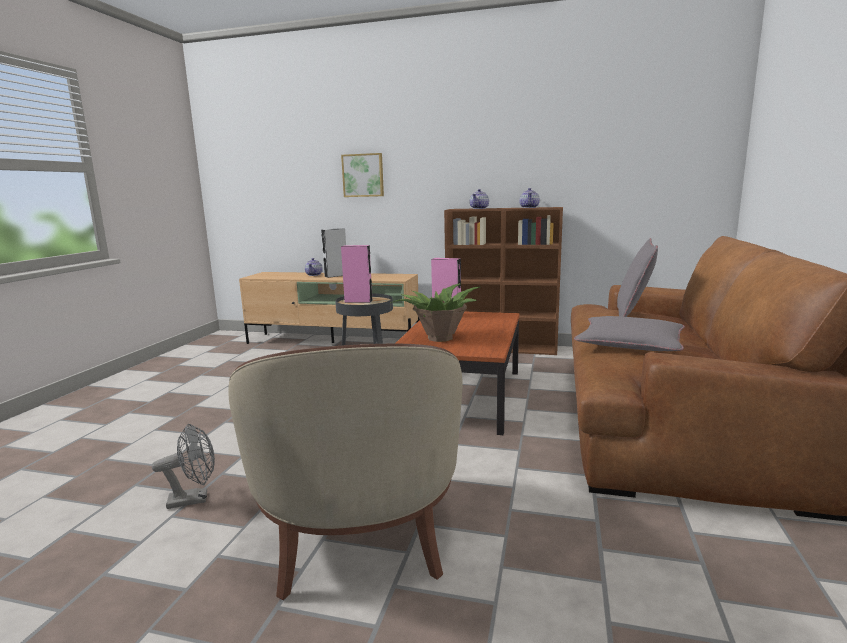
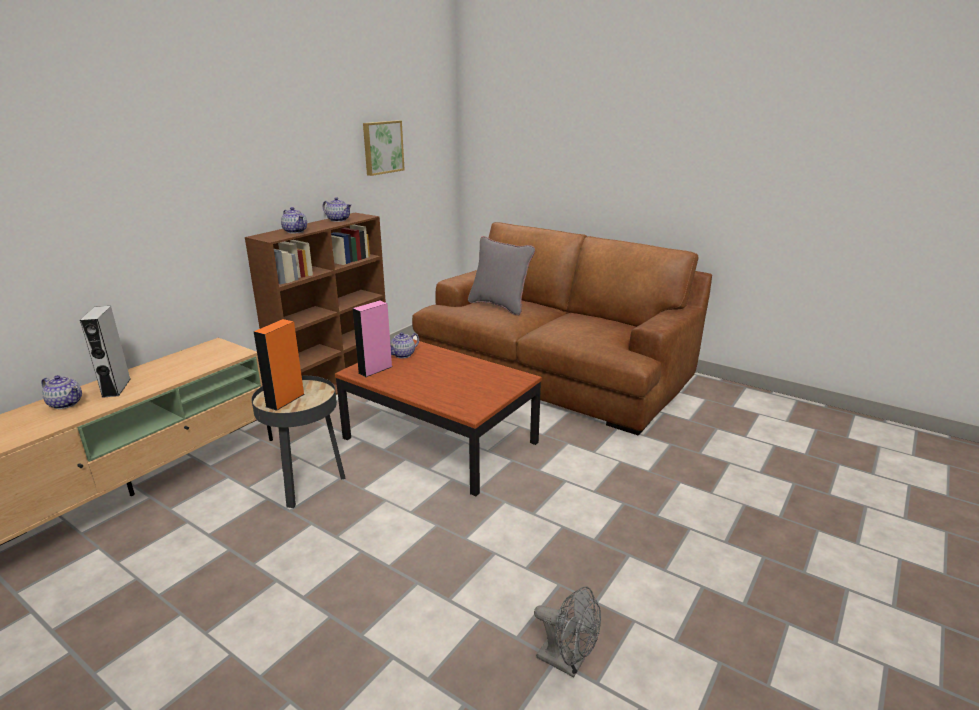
camera: 70 degrees left, 10 degrees up
(194, 499) = (567, 662): grey fan -> grey fan turned 120 degrees clockwise
(358, 301) = (285, 400): pink speaker -> orange speaker
(358, 531) = (657, 548): beige armchair -> none
(363, 175) = (97, 207): picture -> picture (382, 147)
(438, 338) = (457, 390): potted plant -> none
(483, 317) = (403, 355): none -> teapot
(630, 343) = (569, 328): grey pillow -> none

